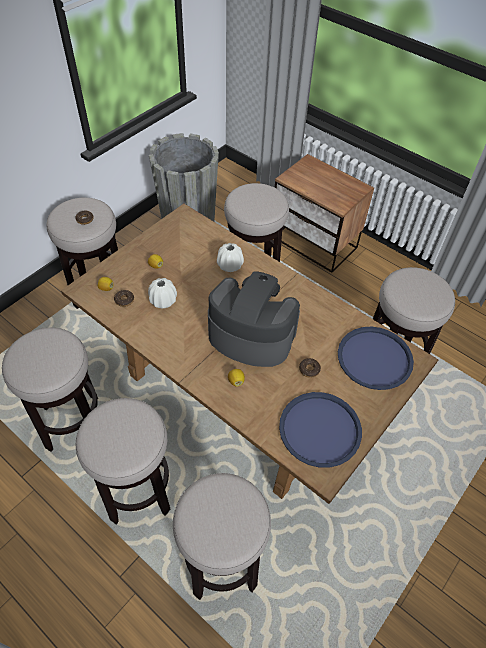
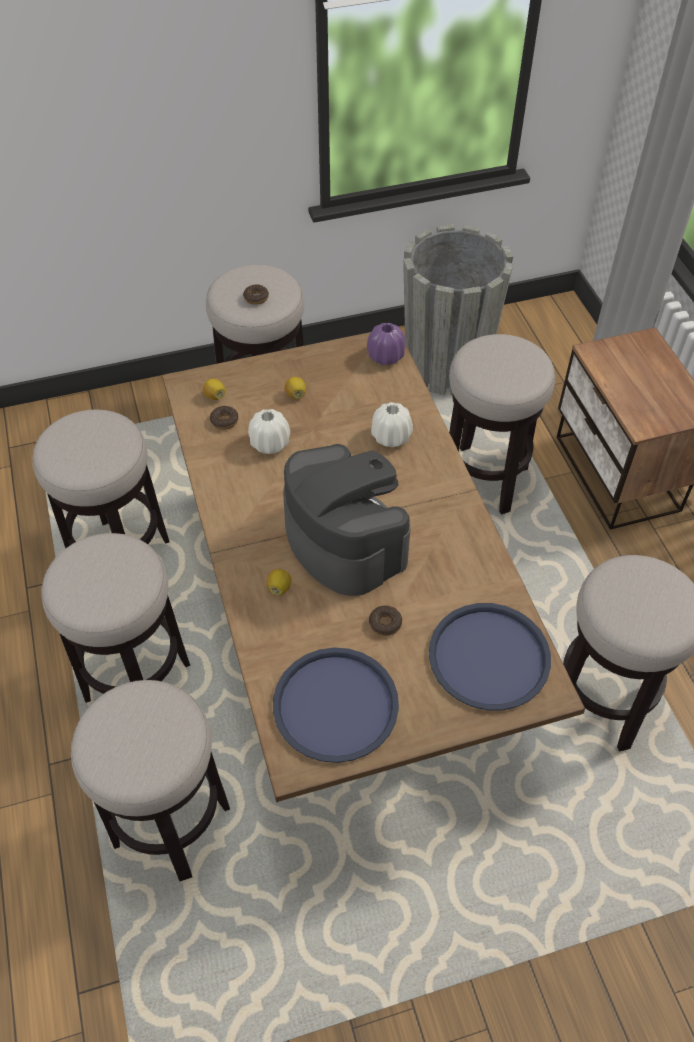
camera: 35 degrees right, 0 degrees up
(191, 222) = (386, 356): none -> purple vase

